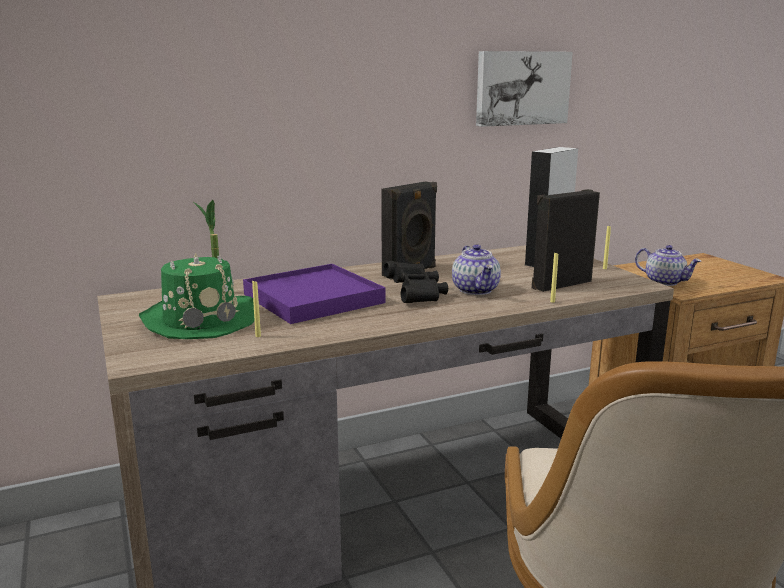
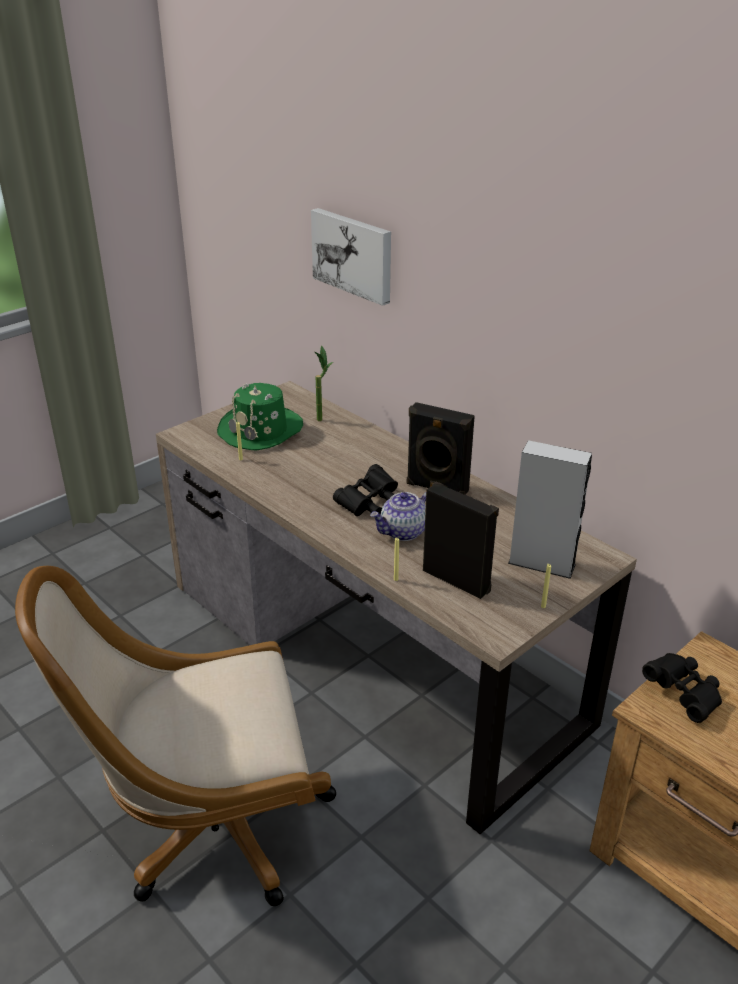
camera: 70 degrees right, 15 degrees up
(313, 298) = (331, 460): purple tray -> none
(521, 88) = (629, 365): picture -> picture (353, 254)
(665, 282) = (683, 694): teapot -> black binoculars

